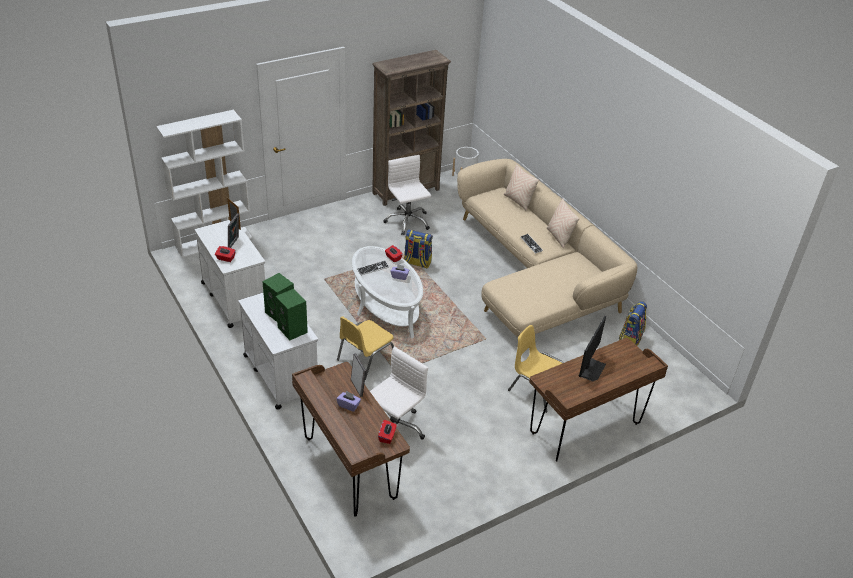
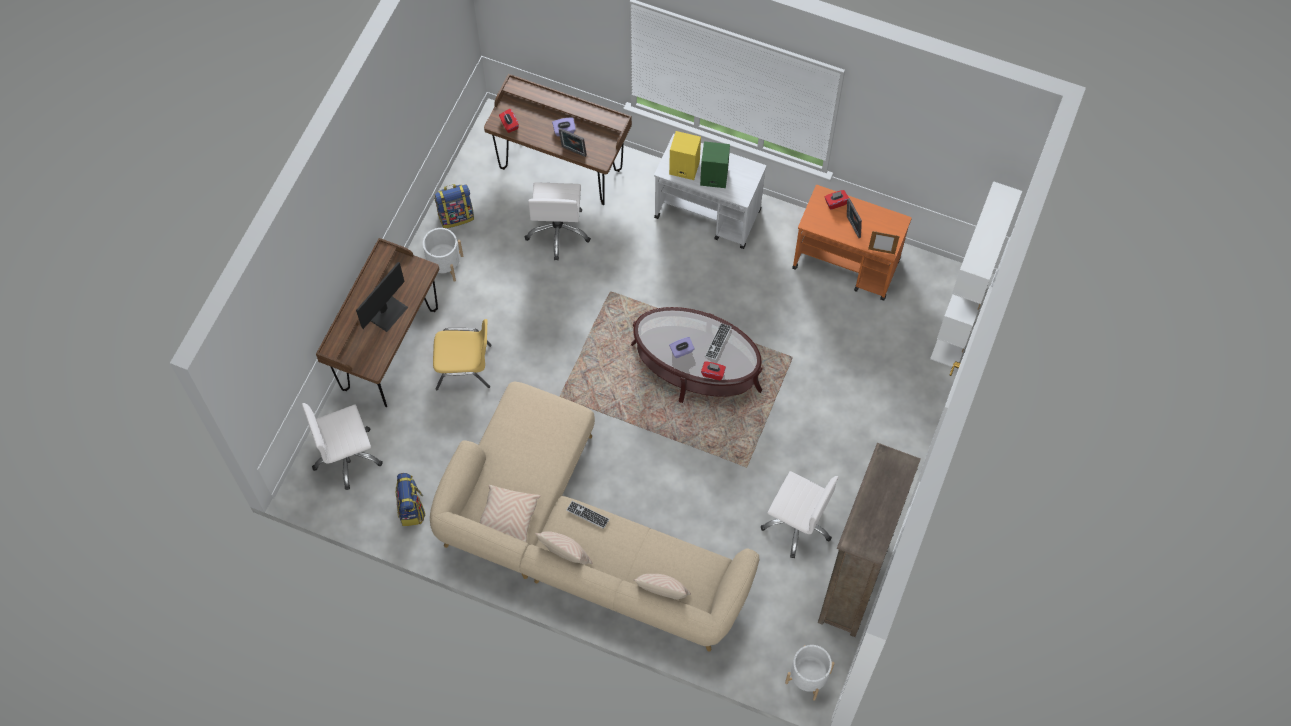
camera: 145 degrees right, 25 degrees up
(234, 299) = (846, 265): white cart -> orange cart
(293, 330) = (683, 168): green speaker -> yellow speaker
(365, 359) = (651, 285): yellow chair -> none
(386, 305) = (696, 367): white coffee table -> brown coffee table
(417, 263) = (722, 457): backpack -> backpack (456, 216)
(501, 459) = (444, 265): none -> white planter
(580, 264) = (508, 517): none -> beige pillow
(591, 369) = (388, 313): monitor -> monitor turned 135 degrees counterclockwise
(658, 387) = (347, 457): none -> white office chair

